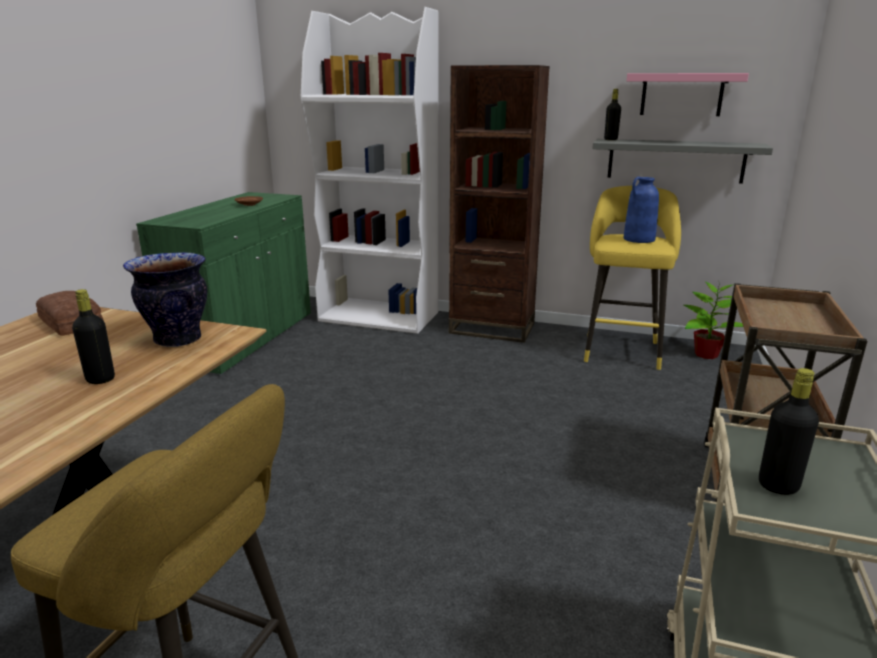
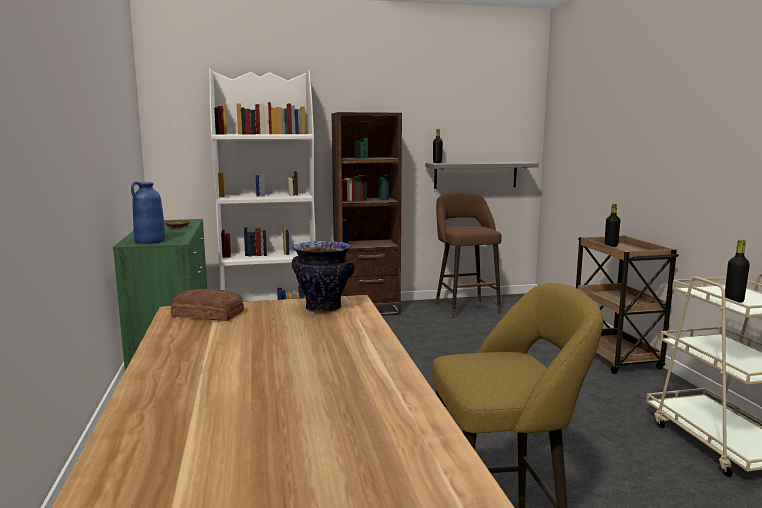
camera: 30 degrees left, 10 degrees down
(100, 379) = (329, 333): black bottle -> black bottle (611, 246)
(621, 349) = (465, 307): yellow stool -> brown stool
(639, 239) = (472, 227): blue vase -> blue vase (150, 241)
(681, 94) = (475, 132): pink shelf -> none
(705, 354) = (514, 301): potted plant -> none

